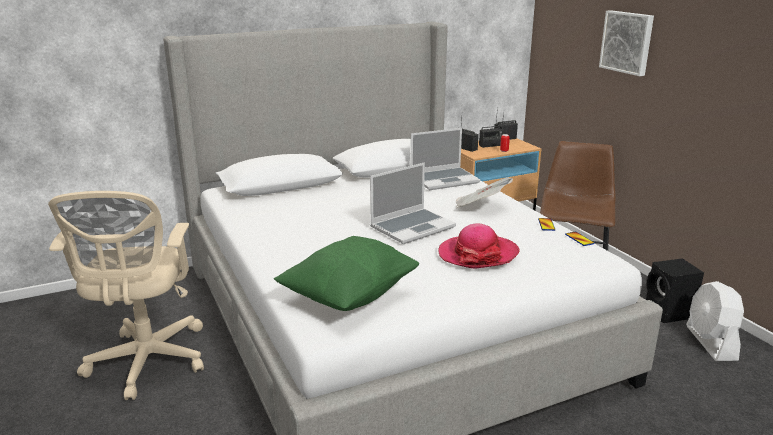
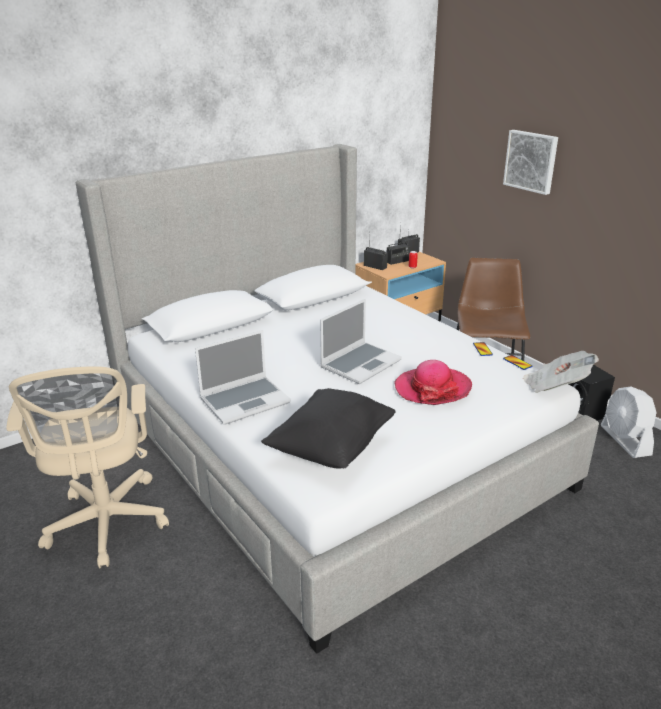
camera: 10 degrees left, 5 degrees up
(349, 296) = (331, 448): green pillow -> black pillow
(444, 179) = (370, 306): laptop -> laptop (245, 400)
(480, 207) = (415, 334): newspaper -> newspaper (555, 386)

